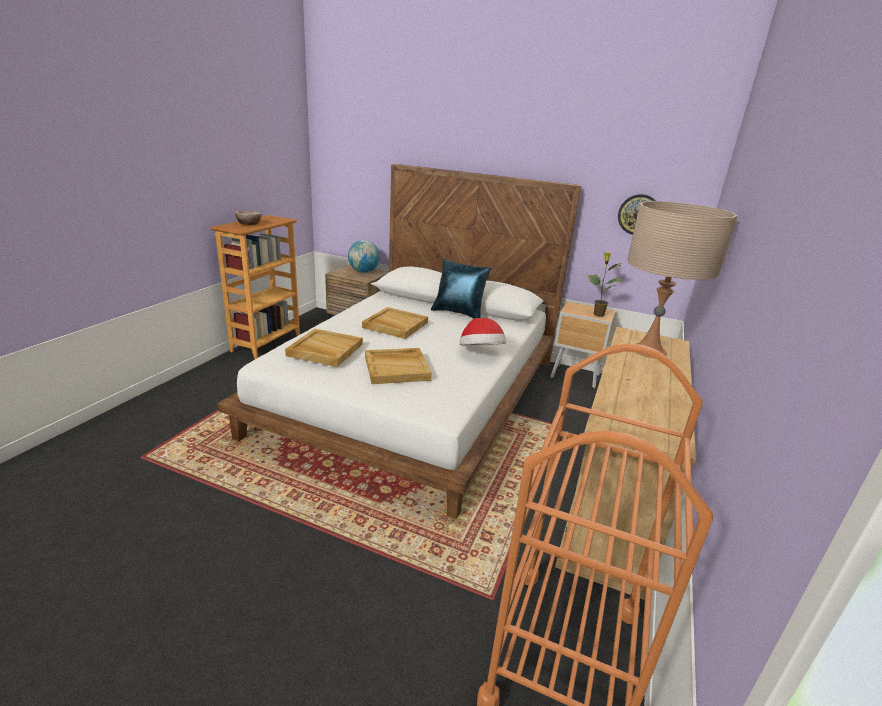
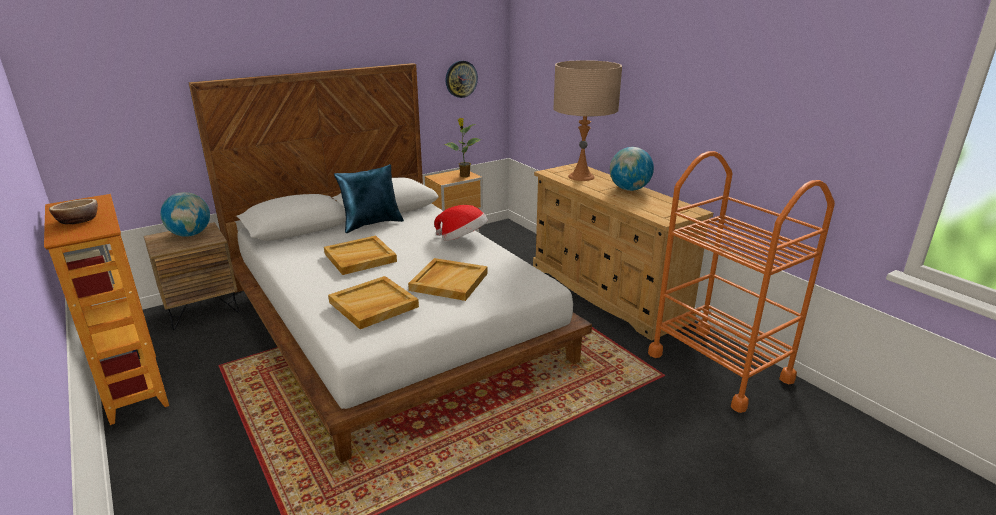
camera: 55 degrees left, 0 degrees up
(664, 384) = (629, 189): none -> globe

